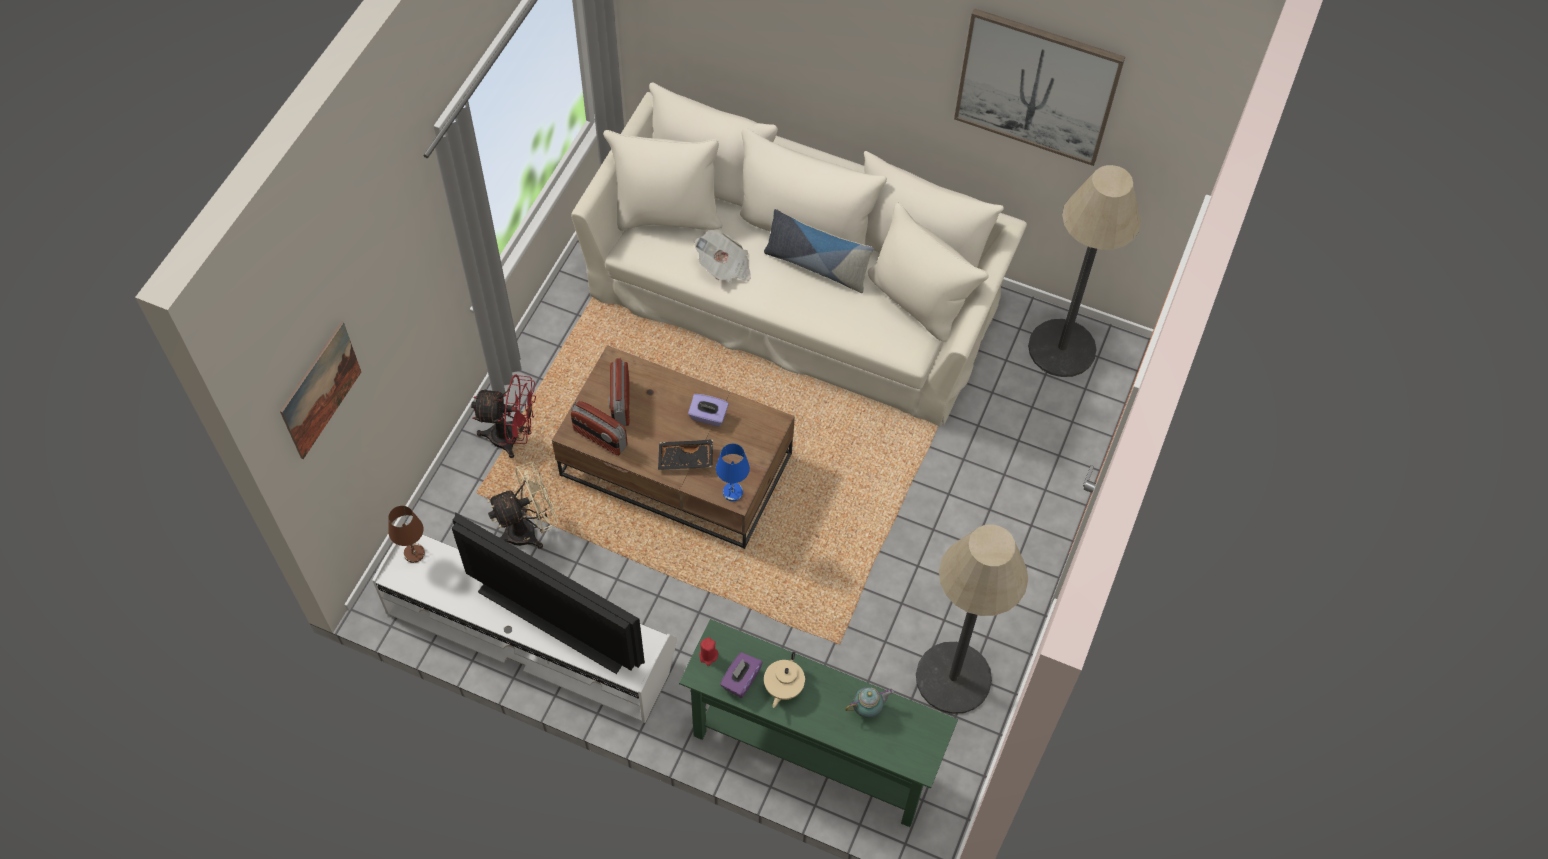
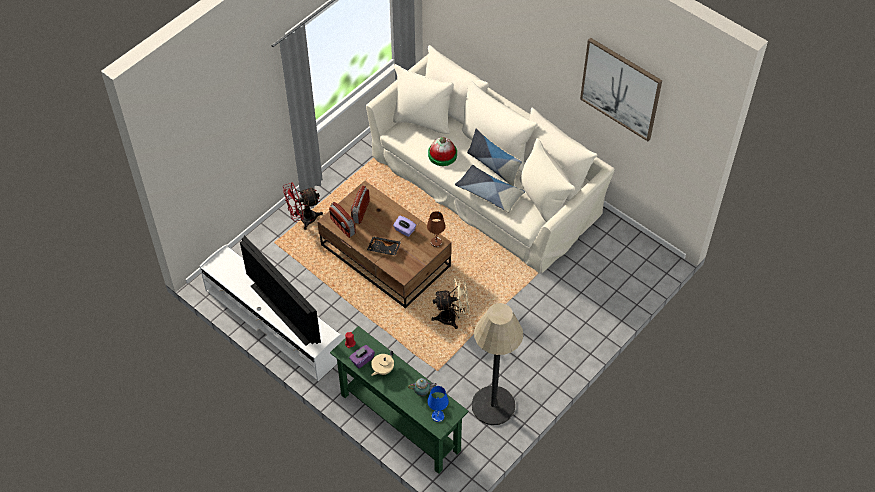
camera: 20 degrees right, 5 degrees down
(320, 390) = (190, 151): picture -> none
(414, 553) = (225, 258): brown table lamp -> brown table lamp (436, 242)
(512, 438) = (303, 219): red fan -> red fan turned 135 degrees clockwise
(529, 530) = (294, 268): beige fan -> beige fan (452, 317)
(724, 267) = (442, 154): newspaper -> hat
(733, 493) = (402, 272): blue table lamp -> blue table lamp (438, 416)
(828, 313) = (489, 192): none -> pillow
(1062, 348) = (627, 250): floor lamp -> none

